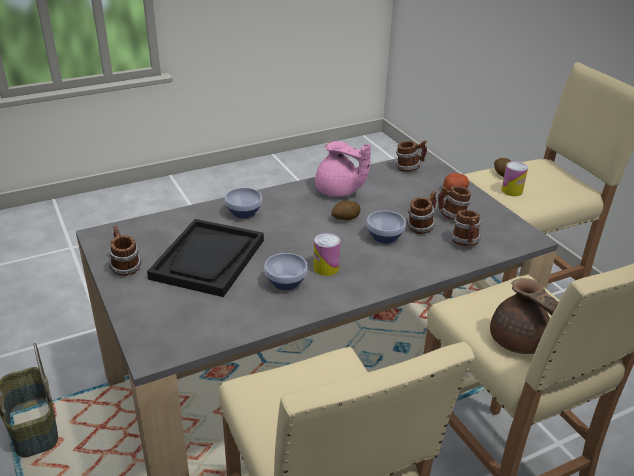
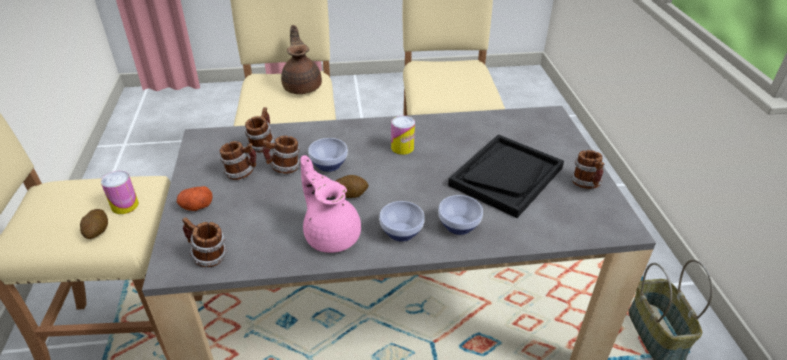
camera: 160 degrees left, 5 degrees up
(284, 283) = (443, 142): bowl -> bowl (402, 232)

